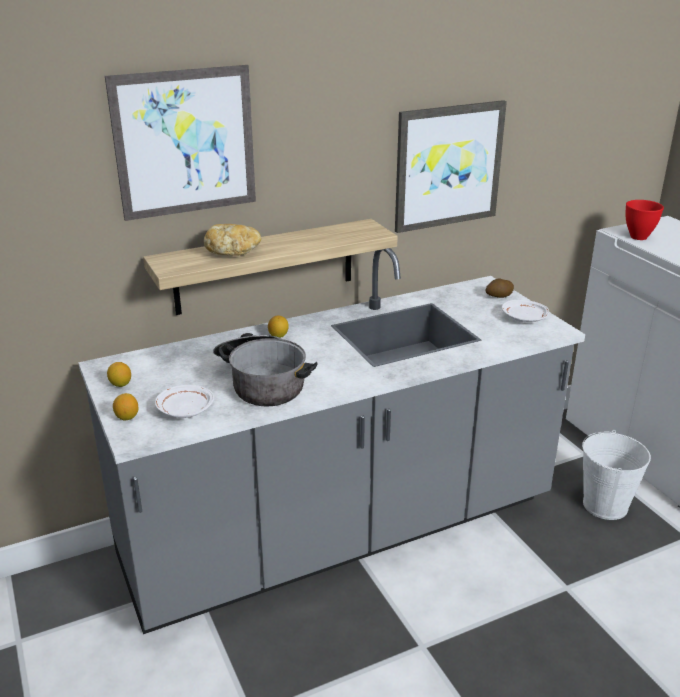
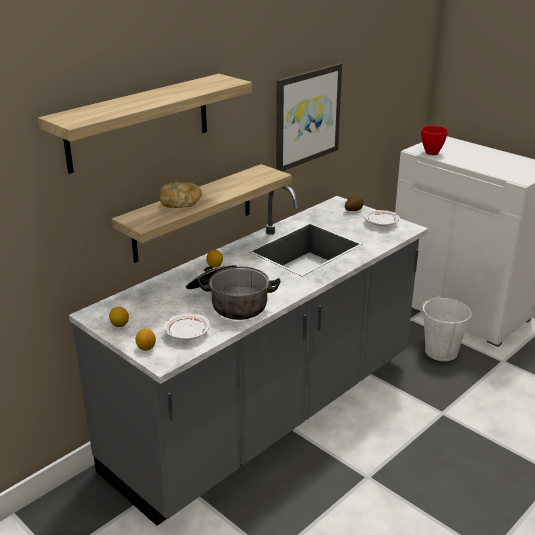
camera: 20 degrees left, 0 degrees up
(185, 142) = (139, 122): picture -> shelf

